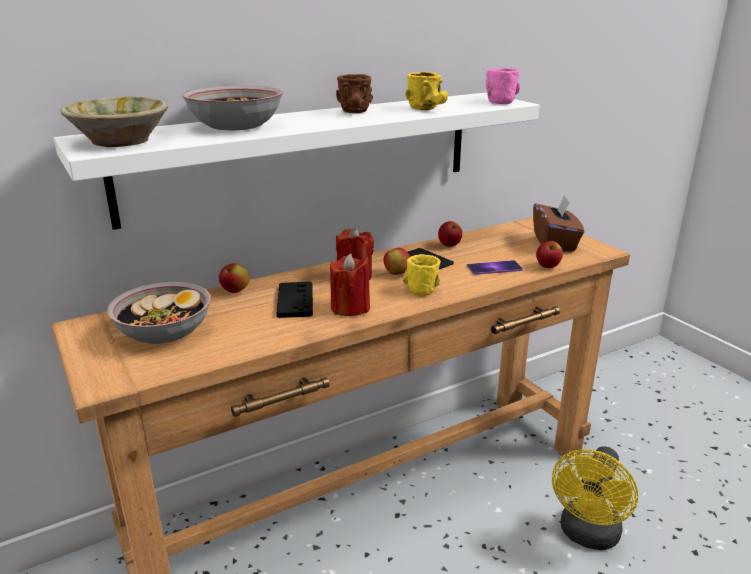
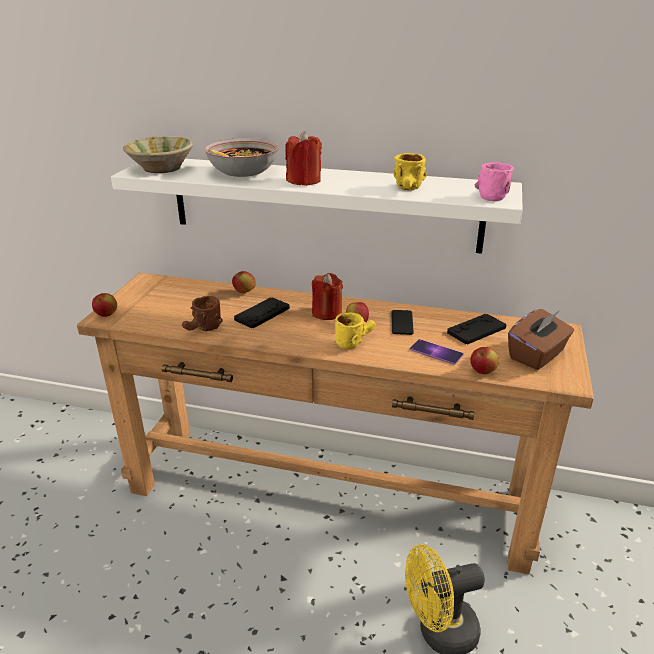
camera: 45 degrees right, 5 degrees up
(164, 332) = (170, 301): bowl -> none
(350, 308) = (282, 334): red candle -> red candle (304, 181)
(357, 112) = (347, 179): brown mug -> brown mug (203, 330)
(449, 245) = (440, 318): apple -> apple (106, 315)
(488, 243) = (476, 330): none -> black game controller

